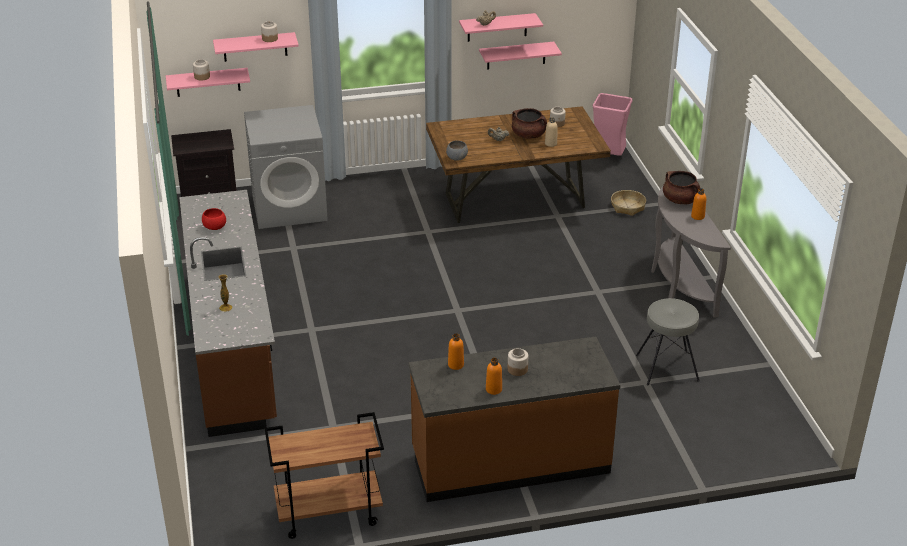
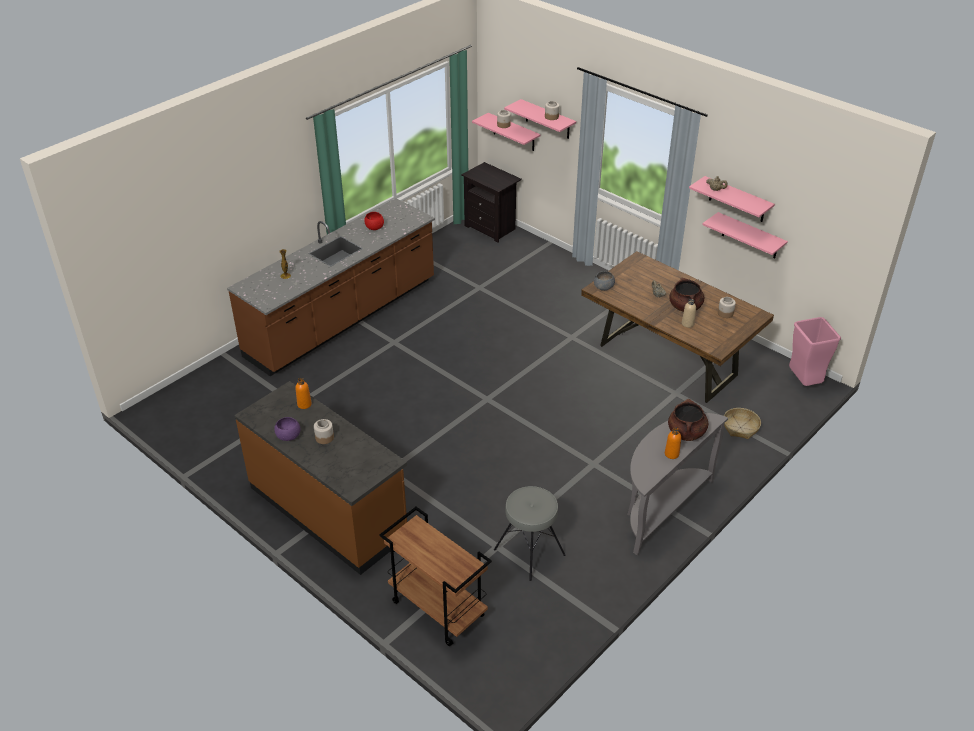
camera: 55 degrees right, 5 degrees up
(290, 207) = (525, 262): grey washing machine -> none
(328, 514) = (204, 446): brown cart -> brown cart (436, 609)
(493, 389) = (289, 436): orange bottle -> purple bowl

